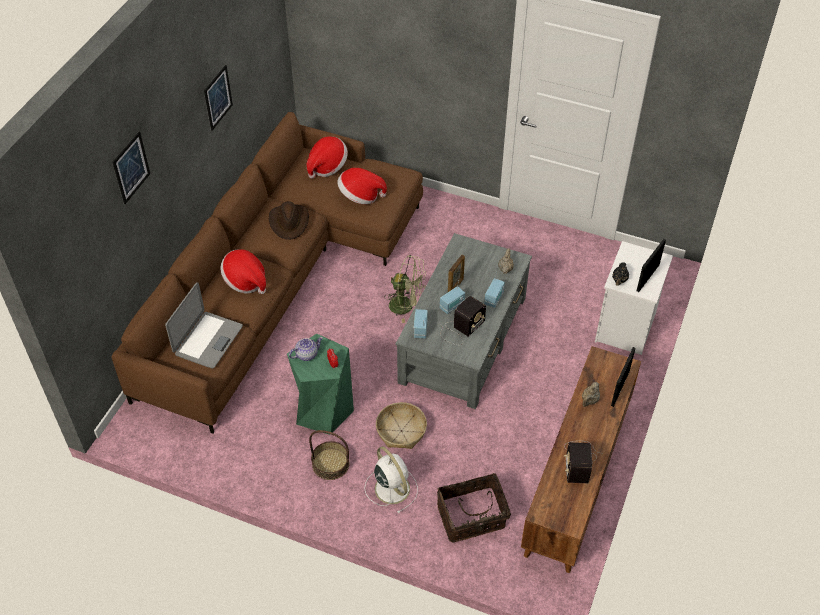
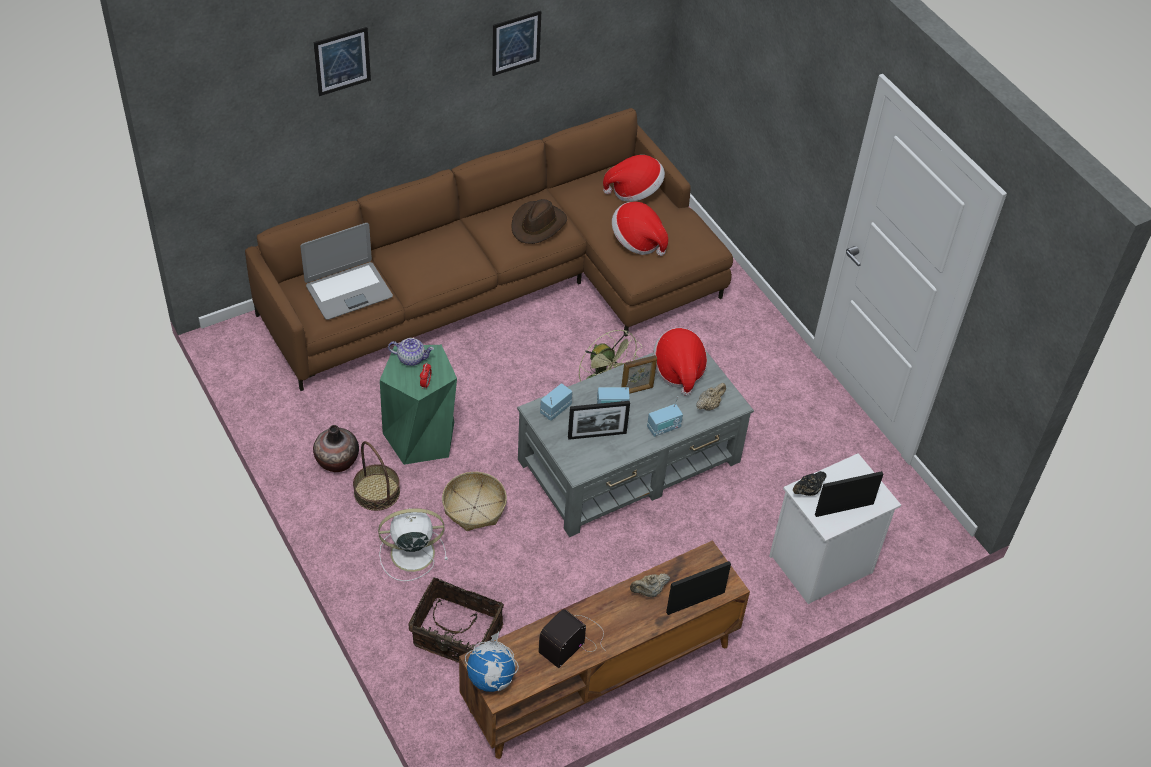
camera: 35 degrees right, 0 degrees up
(245, 281) = (438, 256): hat -> hat (678, 370)
(284, 462) = (337, 460): none -> vase
(391, 487) = (410, 553): white fan -> white fan turned 105 degrees counterclockwise
(461, 329) = (597, 435): radio -> picture frame
(557, 518) = (491, 678): none -> globe

